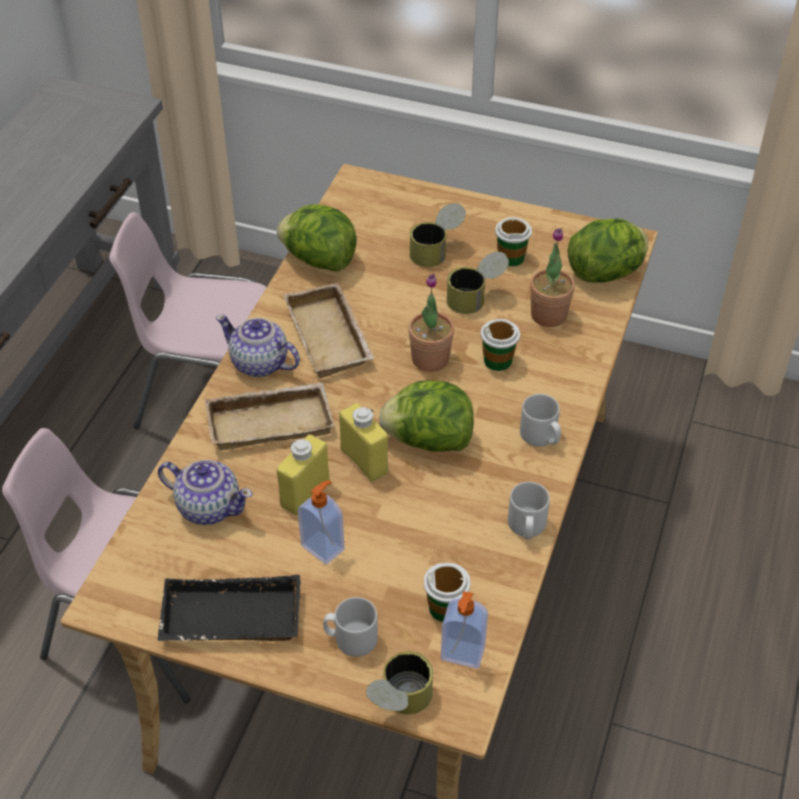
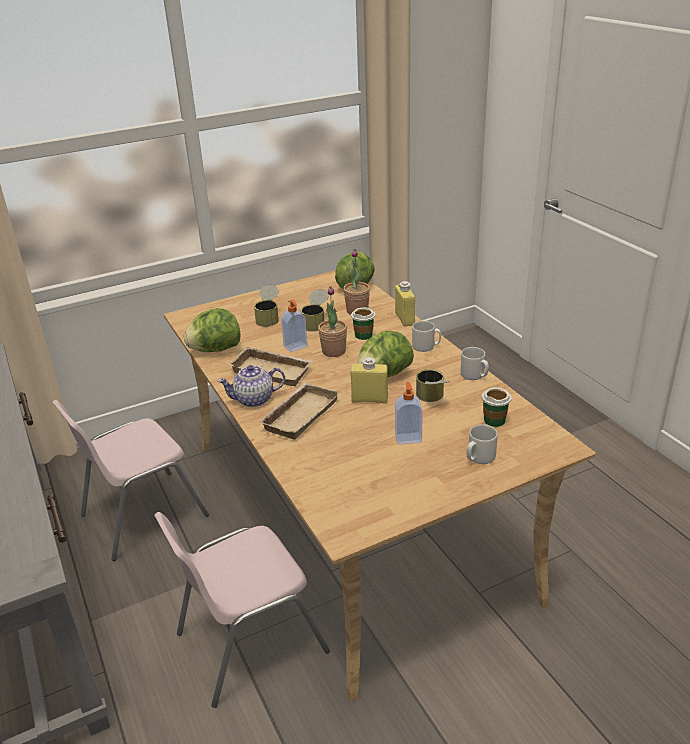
camera: 45 degrees left, 15 degrees down
(208, 506) = (327, 462): teapot -> none
(229, 621) = (417, 492): black tray -> none
(305, 493) = (364, 427): yellow bottle -> yellow bottle (404, 319)
(399, 704) = (538, 462): can -> can (432, 399)
(462, 654) = (529, 429): soap dispenser -> soap dispenser (296, 347)
(511, 257) = (306, 302): cup -> none

